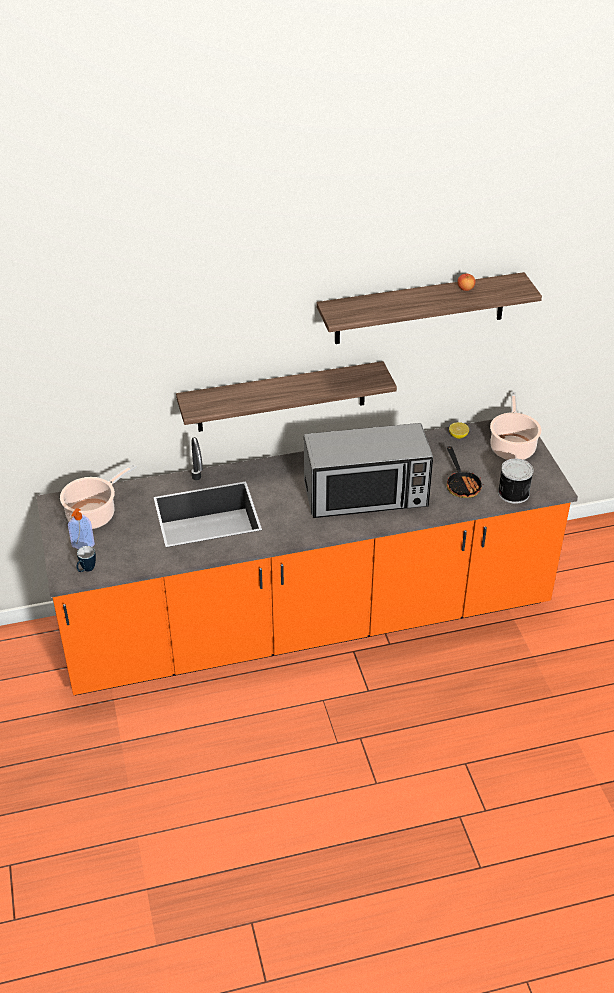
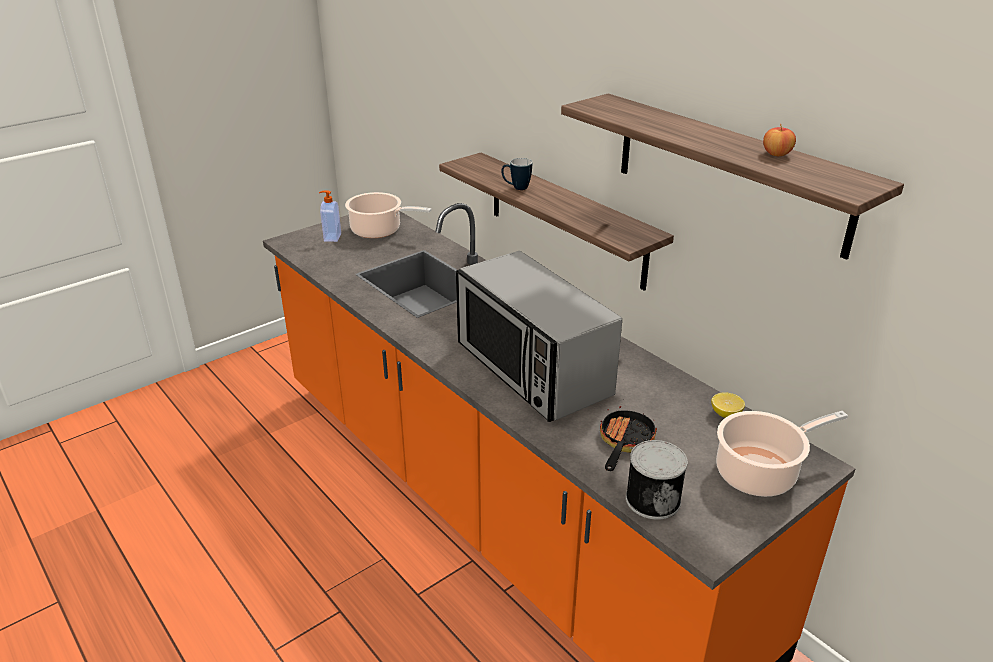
camera: 65 degrees right, 10 degrees down
(86, 570) = (300, 247): mug -> mug (516, 188)
(462, 484) = (624, 443): frying pan -> frying pan turned 150 degrees clockwise

